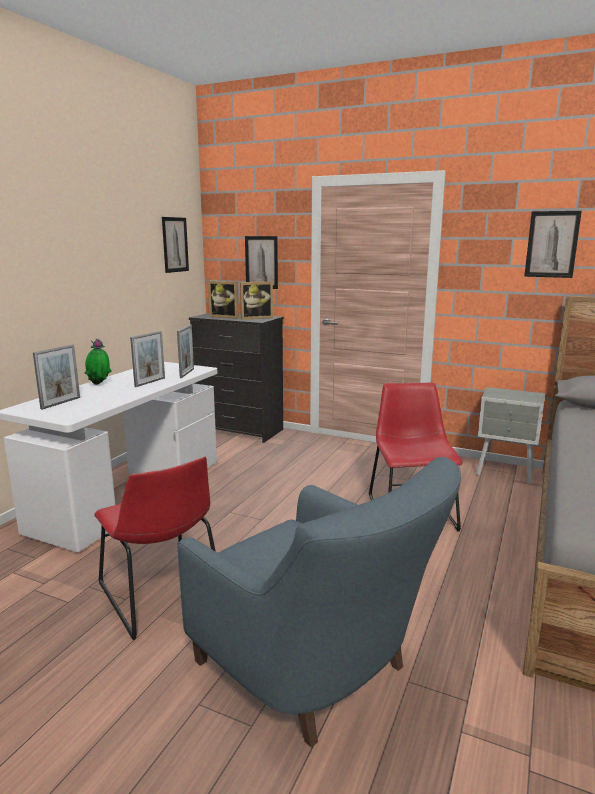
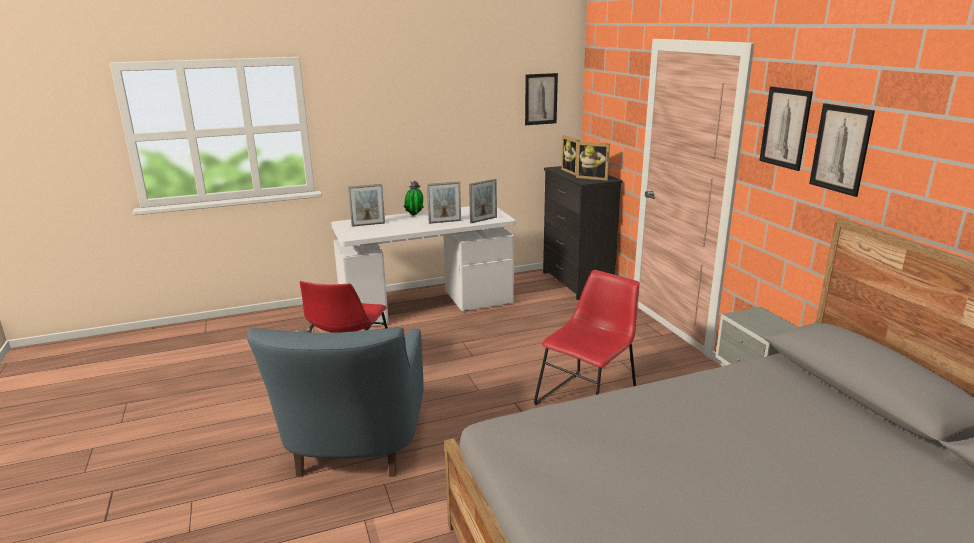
camera: 45 degrees right, 5 degrees up
(261, 262) = (614, 122): picture -> picture (785, 128)

